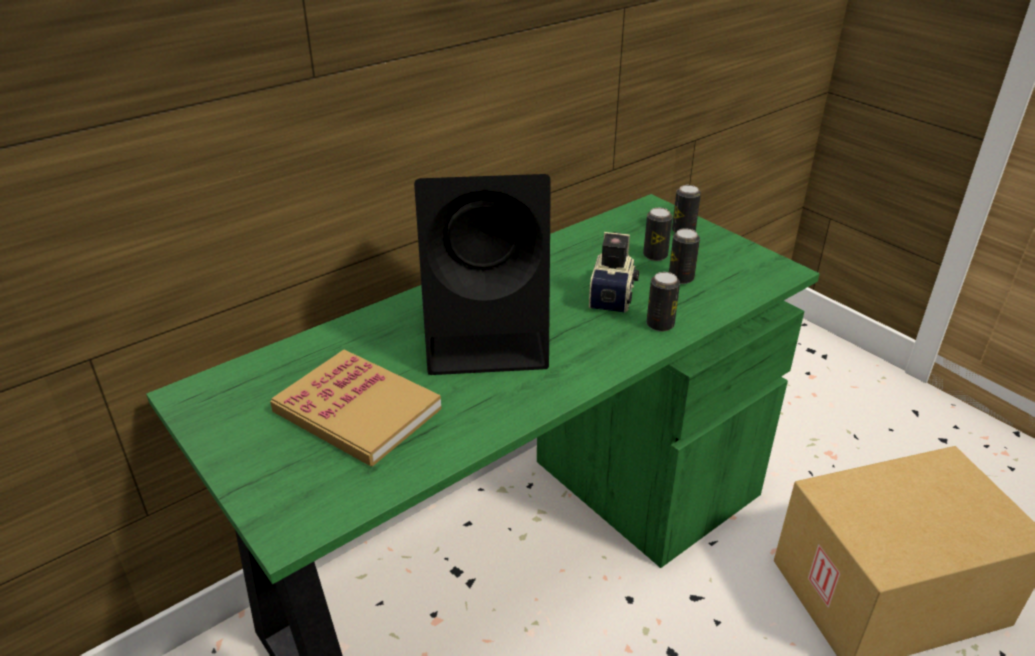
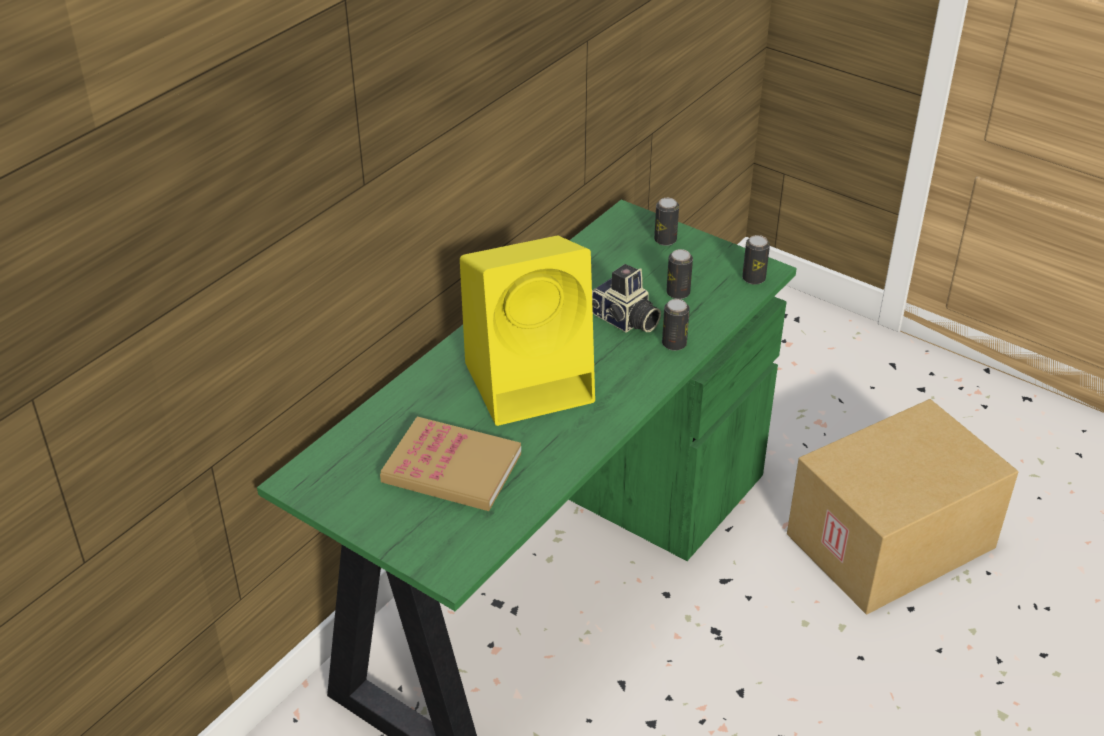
camera: 15 degrees left, 5 degrees up
(489, 337) = (532, 381): black speaker -> yellow speaker
(613, 295) = (624, 320): camera -> camera turned 135 degrees clockwise
(655, 255) = (648, 272): can -> can (753, 278)

